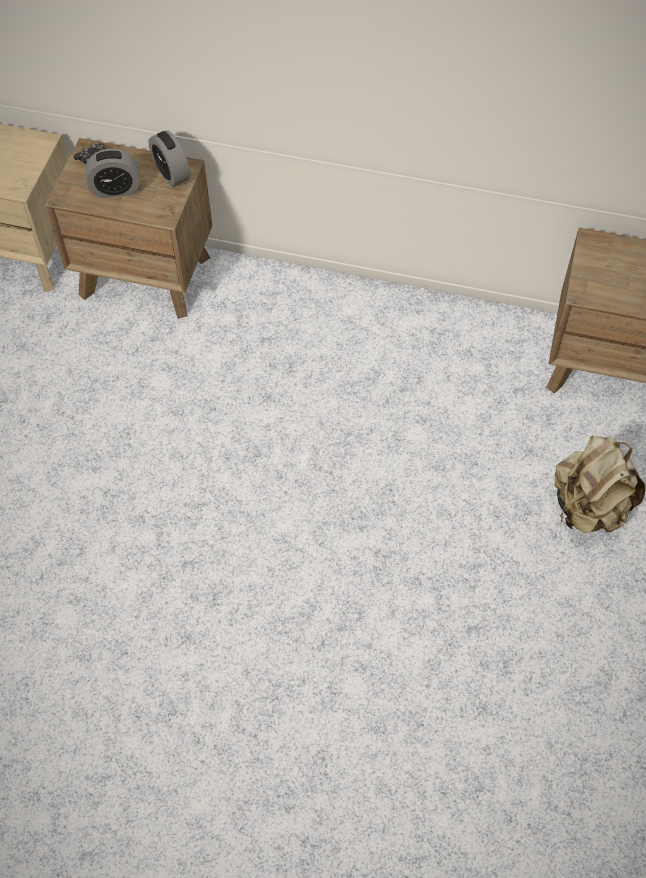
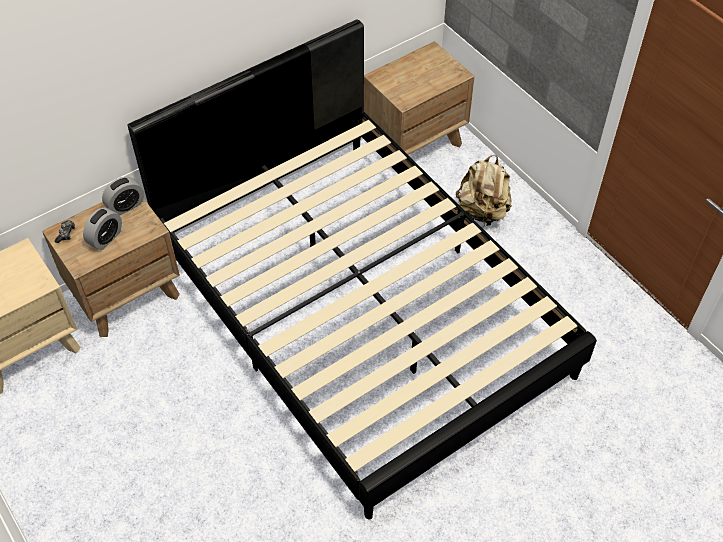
camera: 50 degrees left, 5 degrees down
(171, 173) = (126, 206): alarm clock -> alarm clock turned 45 degrees counterclockwise
(325, 487) = (361, 309): none -> black bed

